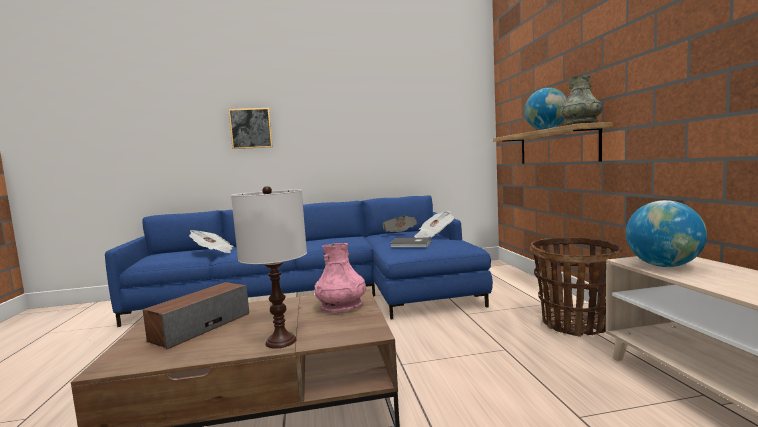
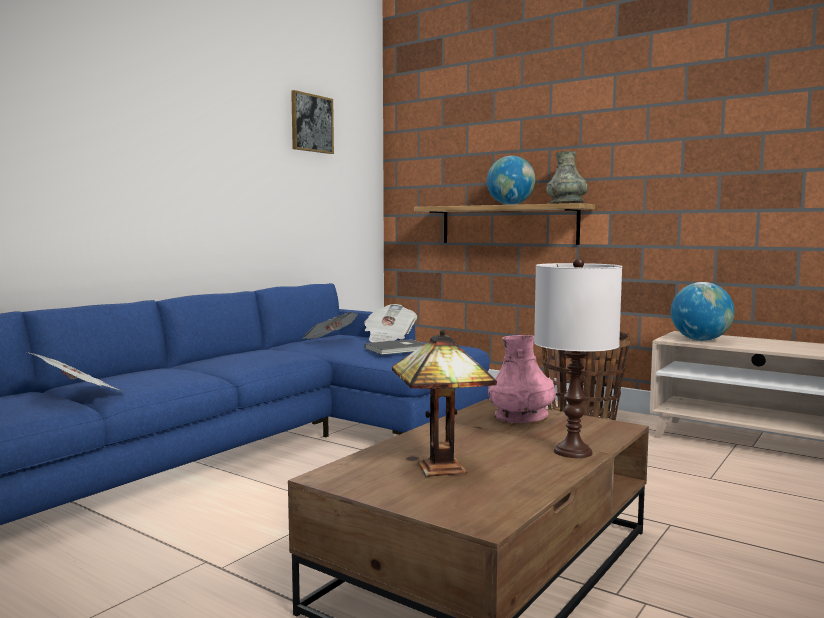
camera: 45 degrees left, 0 degrees up
(201, 327) = (438, 467): speaker -> table lamp
(251, 128) = (61, 146): picture -> picture (311, 123)

